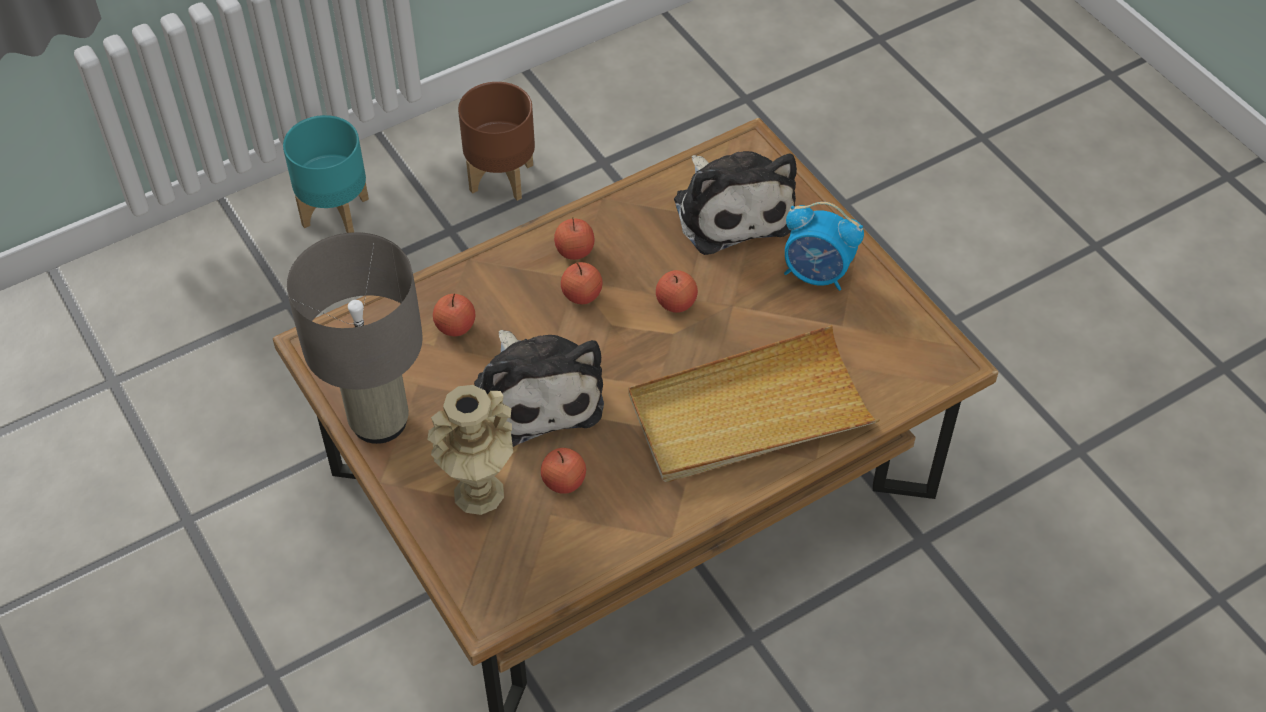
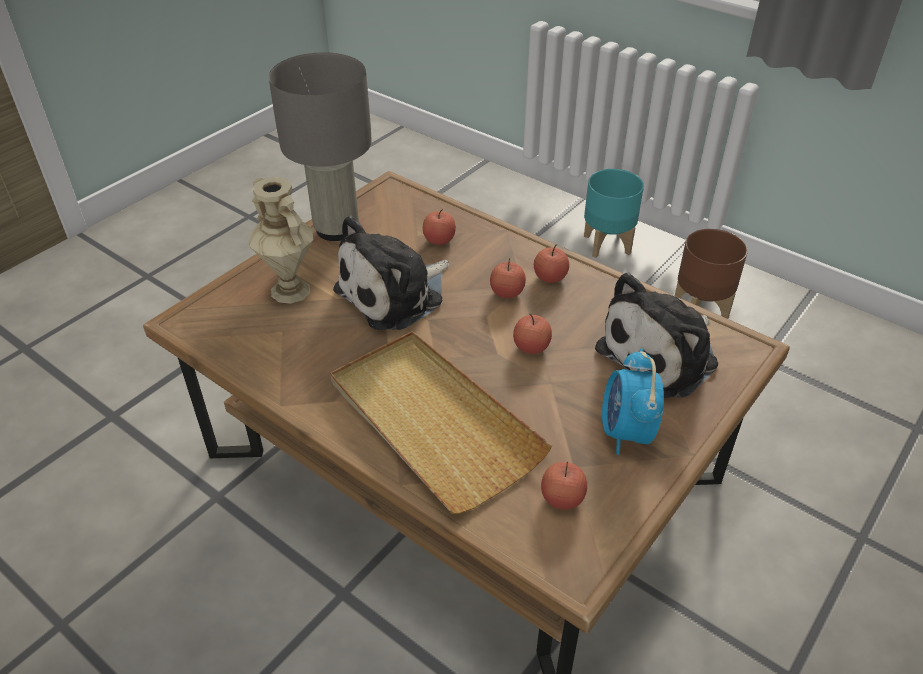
camera: 70 degrees right, 10 degrees down
(564, 481) = (316, 330): apple -> apple (562, 498)

